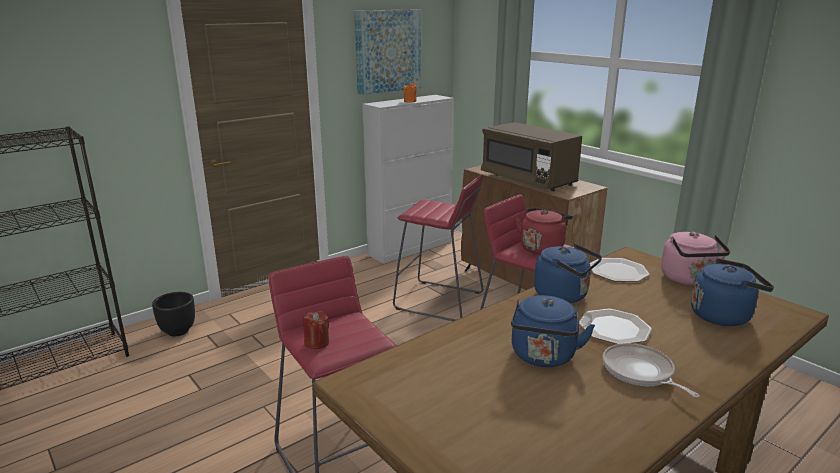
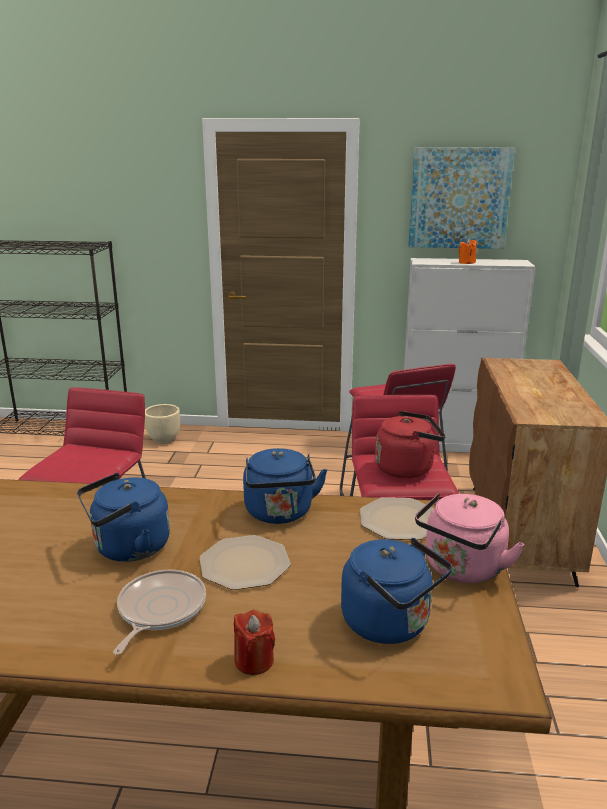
camera: 45 degrees right, 0 degrees up
(178, 331) = (163, 440): black planter -> beige planter
(317, 343) = (59, 459): red candle -> red candle (254, 660)
(528, 180) = (525, 388): brown microwave -> none

